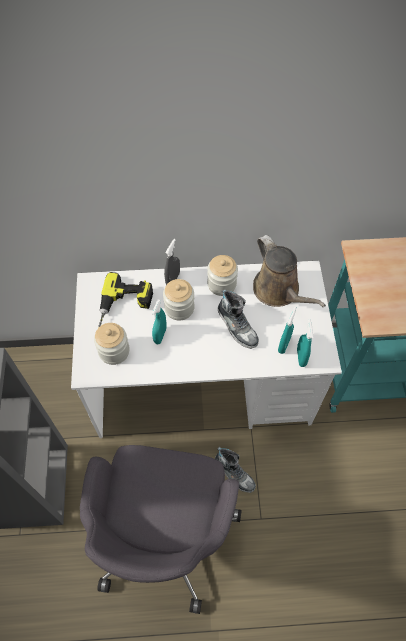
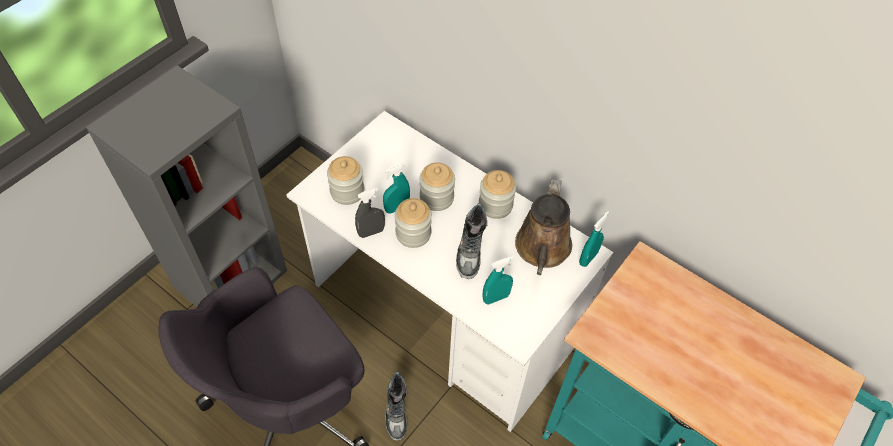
camera: 40 degrees right, 5 degrees down
(124, 308) = (391, 164): power drill -> none
(173, 279) = (456, 170): grey spray bottle -> grey spray bottle (371, 232)
(190, 344) = (413, 233): none -> jar
(301, 357) = (500, 320): turquoise spray bottle -> turquoise spray bottle (588, 258)

